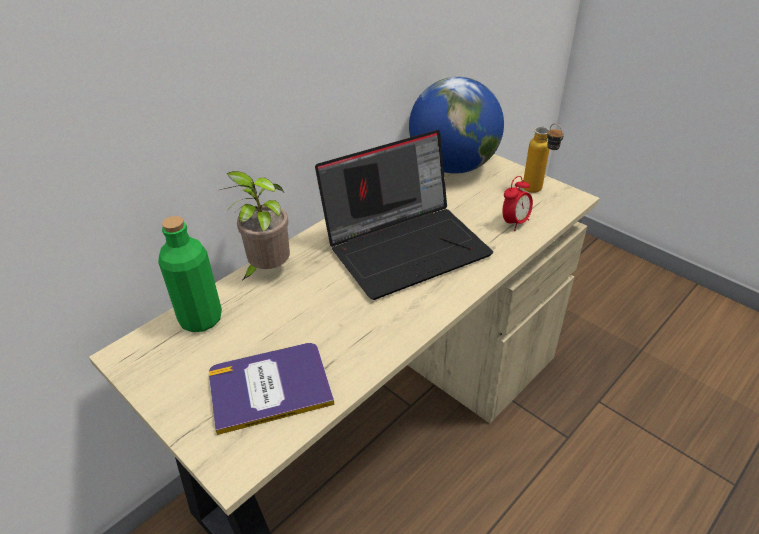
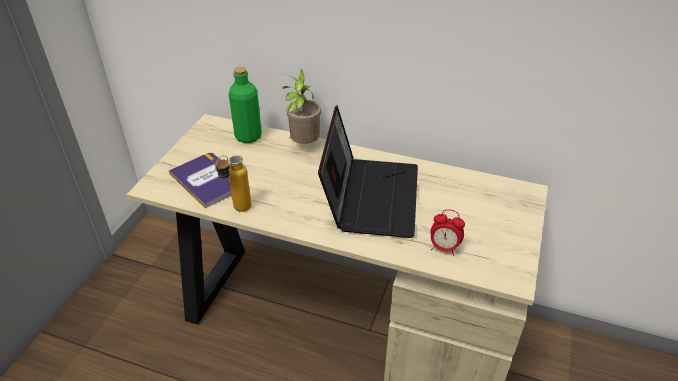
camera: 65 degrees right, 0 degrees up
(407, 245) = (370, 196): laptop -> laptop turned 120 degrees counterclockwise
(453, 166) = (497, 192): globe -> none
(537, 192) = (503, 253): bottle -> bottle (237, 210)

